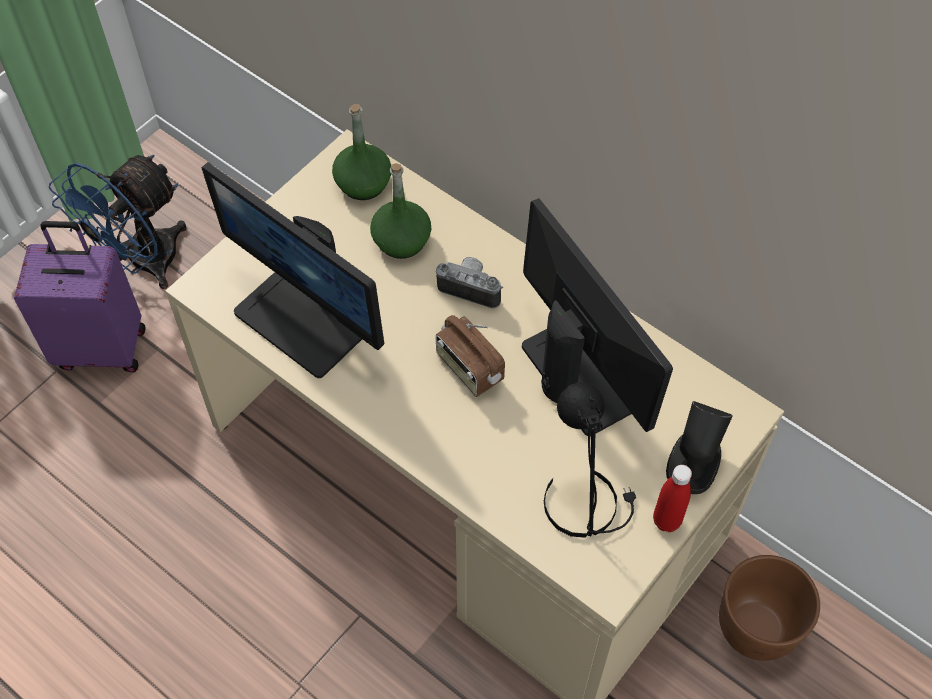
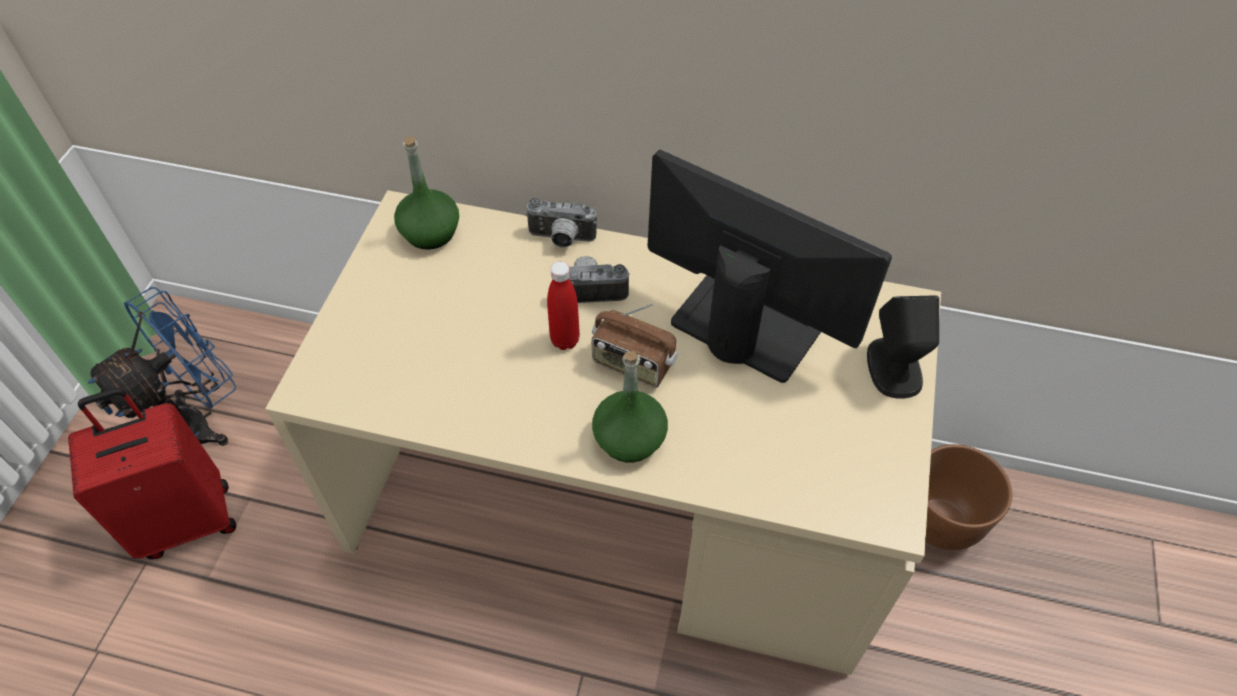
camera: 25 degrees left, 5 degrees down
(102, 346) = (187, 520): purple suitcase -> red suitcase
(142, 264) = (197, 423): blue fan -> blue fan turned 150 degrees counterclockwise
(305, 319) = (437, 379): monitor -> none
(401, 240) = (497, 271): green bottle -> green bottle (629, 438)
(470, 231) = (561, 239): none -> camera
(585, 502) = (819, 445): black table lamp -> none
(666, 520) = (905, 431): red bottle -> red bottle (565, 340)

